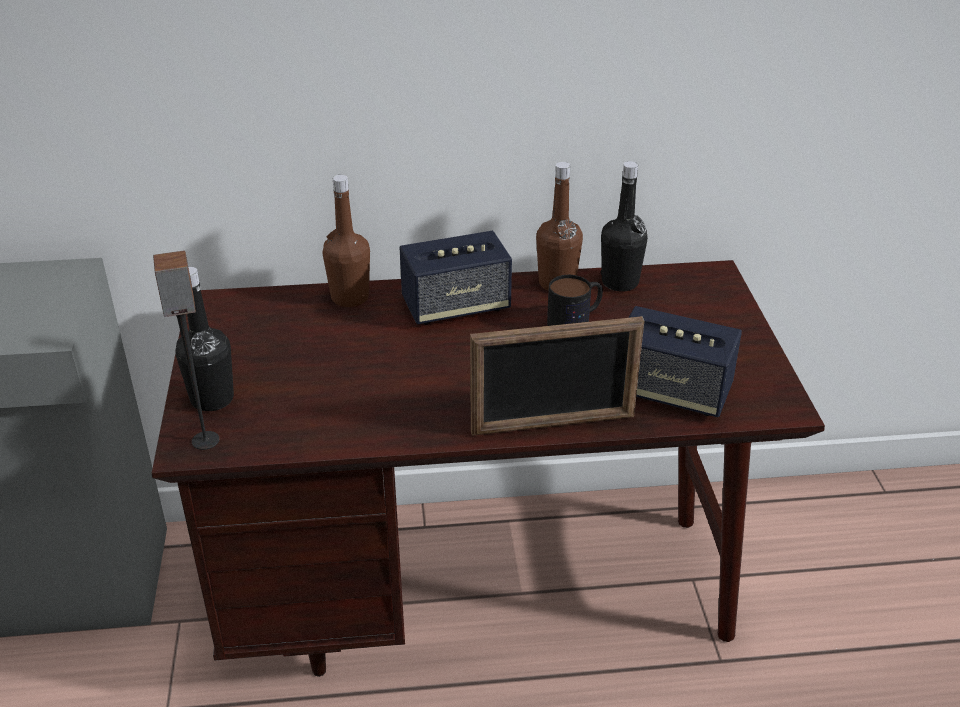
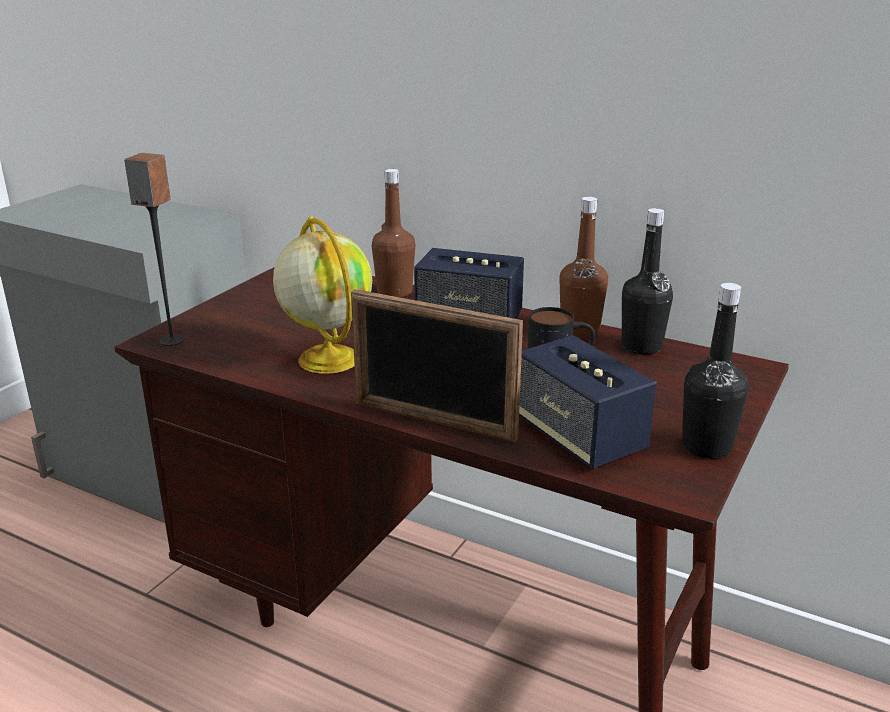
camera: 35 degrees right, 10 degrees down
(212, 399) = (212, 320): black bottle -> black bottle (706, 447)
(386, 399) = (327, 359): none -> globe

